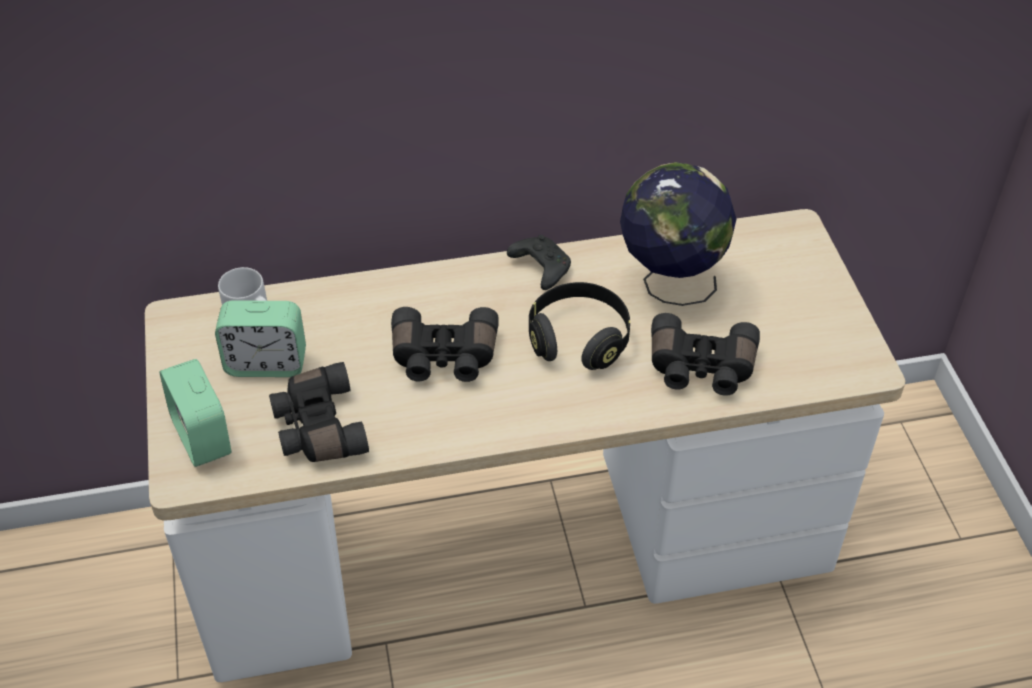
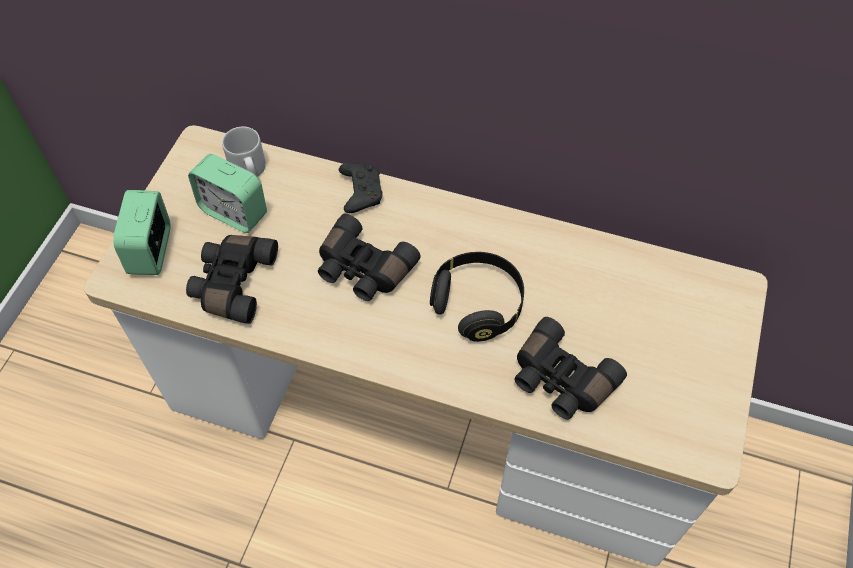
camera: 30 degrees right, 10 degrees up
(540, 268) = (490, 225): black game controller -> black game controller (360, 192)
(669, 283) = (588, 288): globe -> none

